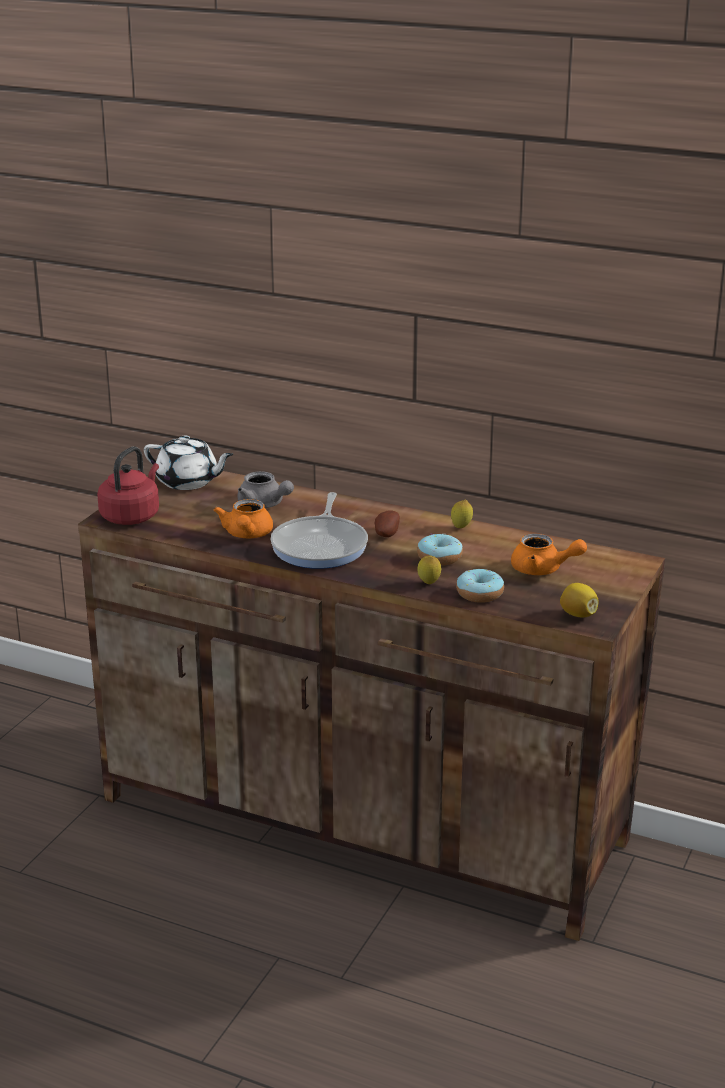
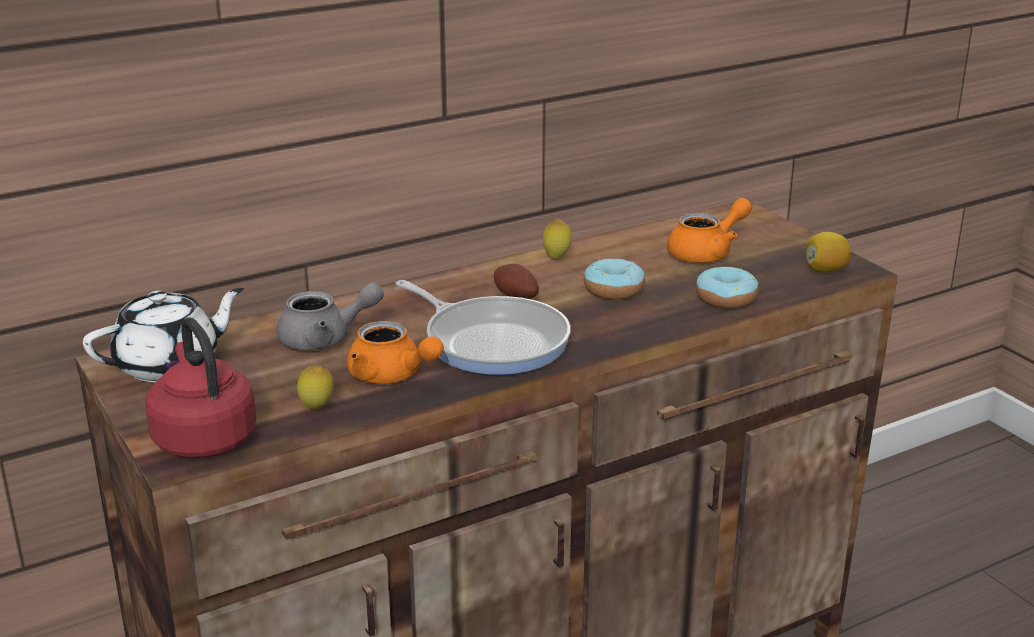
camera: 55 degrees left, 0 degrees up
(429, 584) = (670, 315): lemon -> lemon (317, 409)

